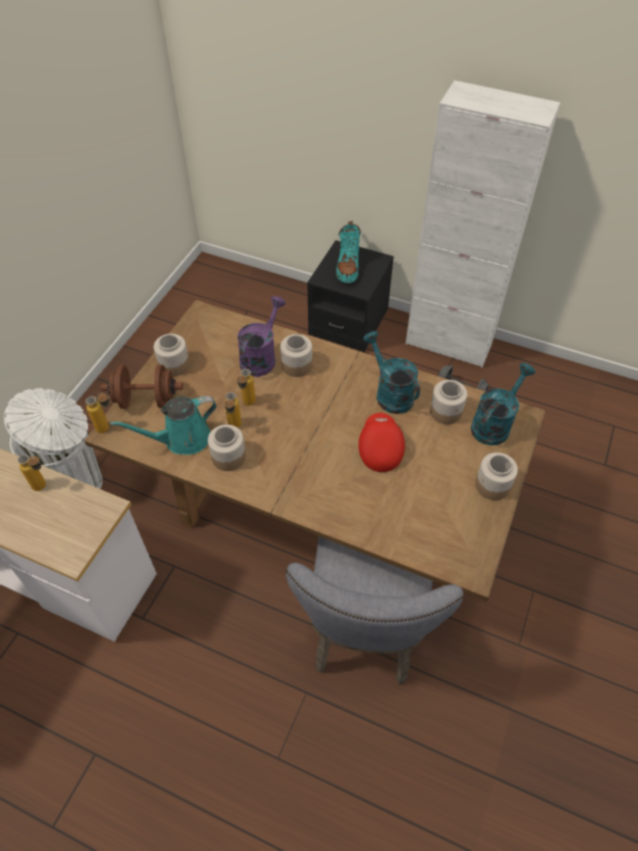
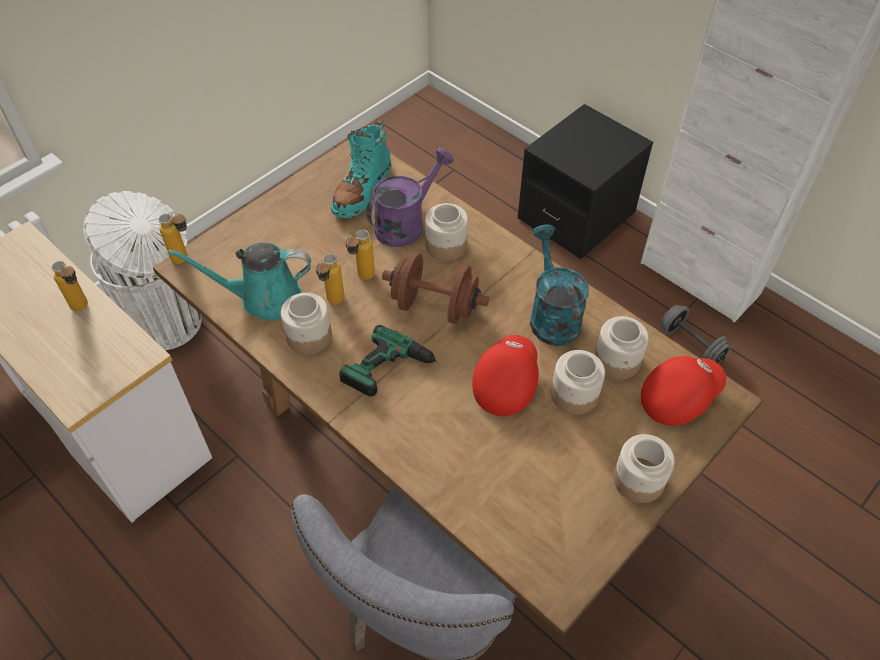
camera: 20 degrees right, 0 degrees up
(146, 400) = (245, 239): brown dumbbell -> brown dumbbell (435, 306)
(174, 364) = (297, 205): jar -> jar (575, 394)
(302, 464) = (396, 373): none -> power drill
(348, 266) = (586, 141): turquoise boot -> turquoise boot (361, 190)
(494, 423) = (678, 396): turquoise watering can -> red cap

